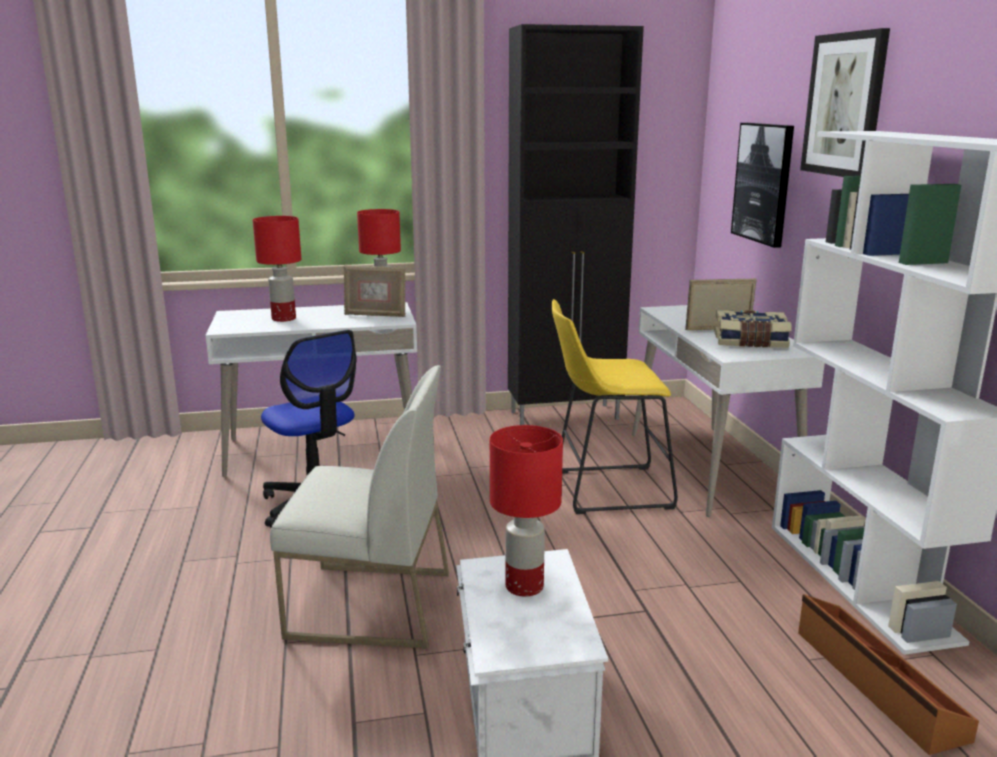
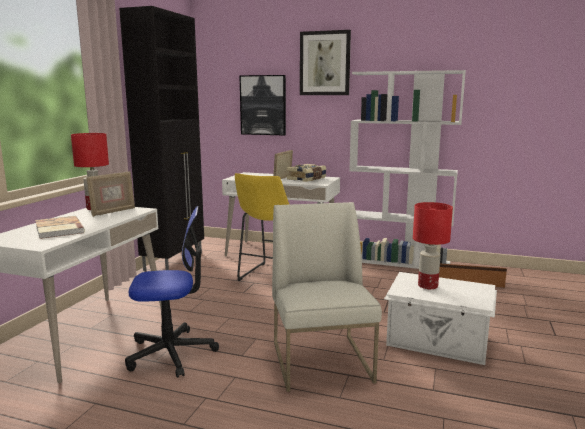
camera: 60 degrees left, 5 degrees down
(283, 319) = (58, 229): red table lamp -> book
(368, 605) = (322, 362): white chair -> white chair turned 45 degrees counterclockwise

